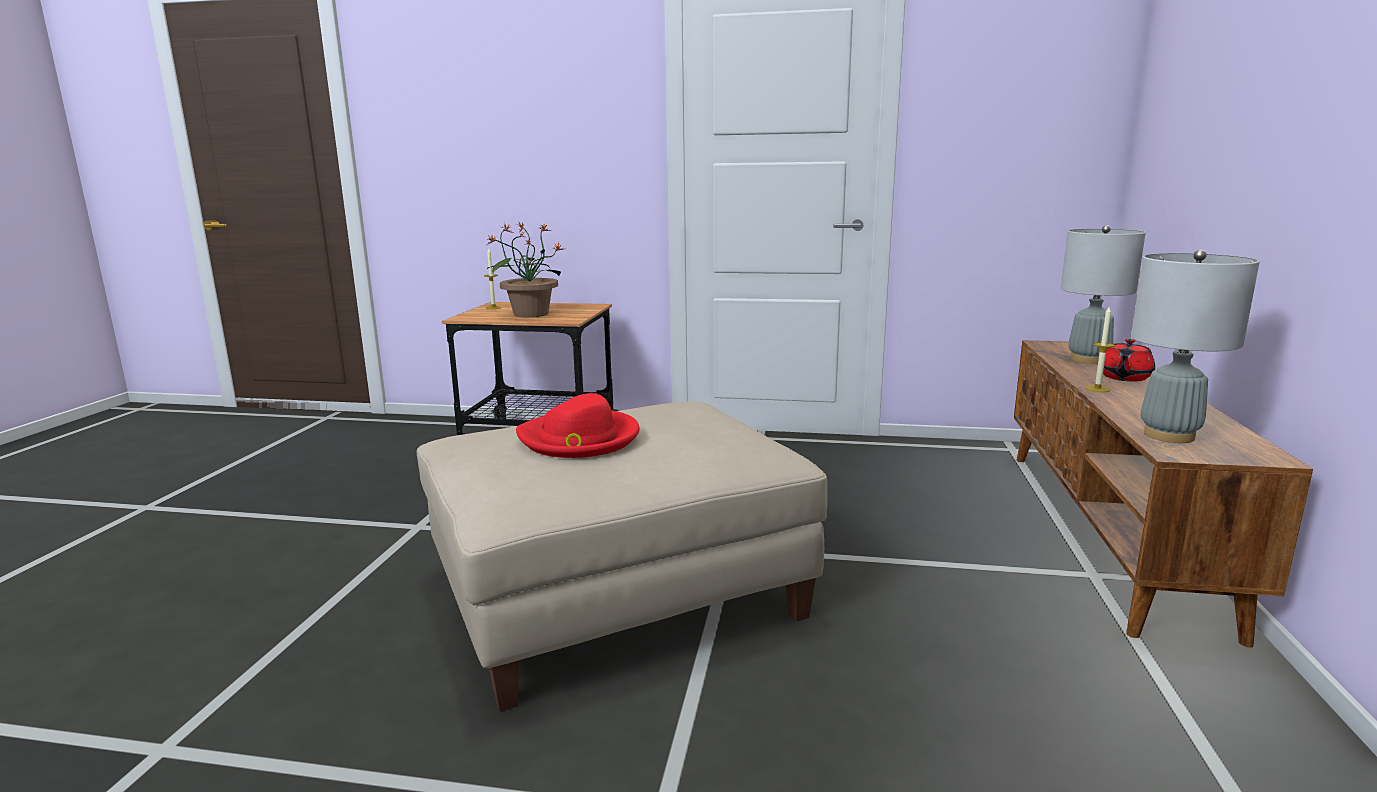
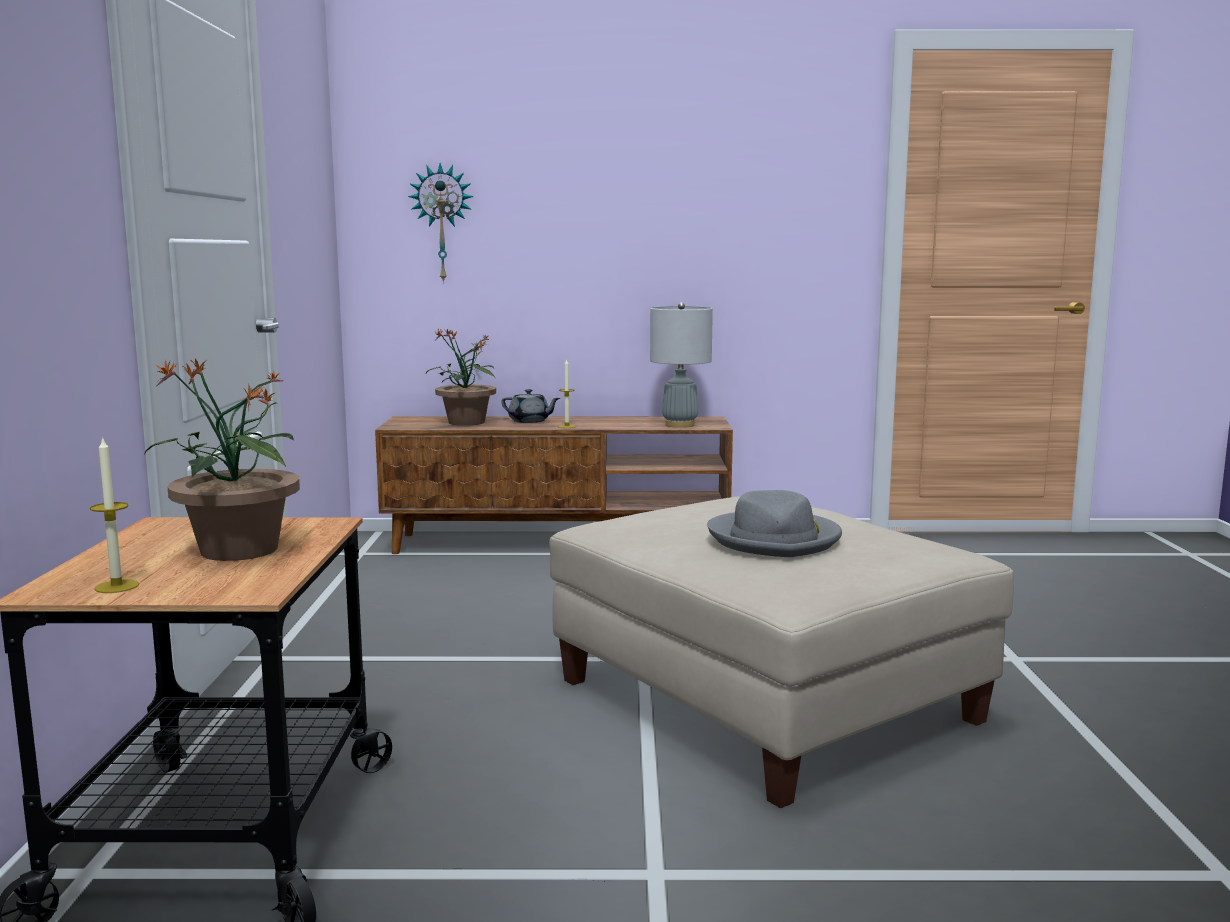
camera: 100 degrees left, 5 degrees down
(579, 439) = (775, 539): red hat -> grey hat
(1088, 359) = (466, 422): grey table lamp -> potted plant
(1124, 378) = (530, 421): red teapot -> grey teapot
(1174, 132) = (442, 223): none -> wall clock

